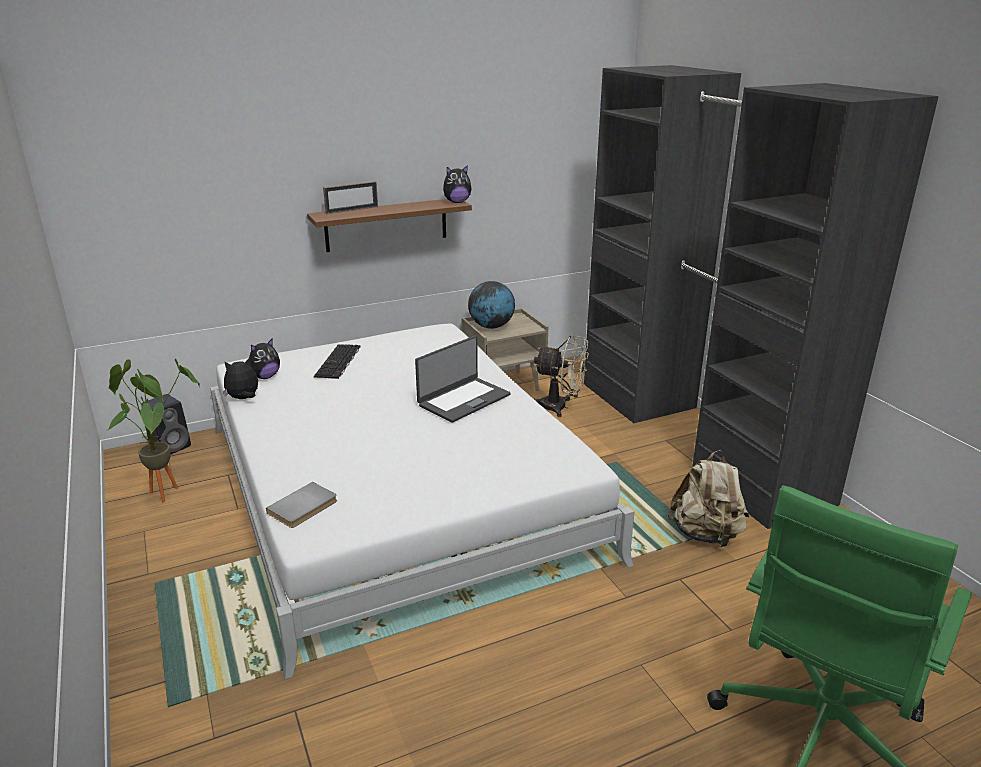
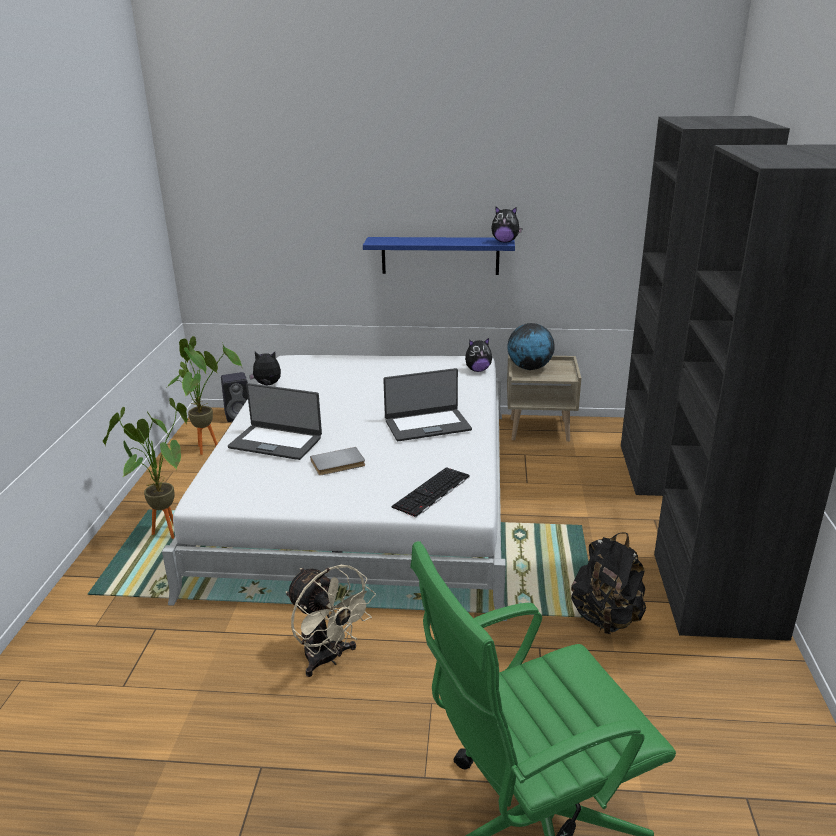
camera: 30 degrees right, 0 degrees up
(199, 598) = (165, 529): none -> potted plant
(265, 377) = (299, 372): plush toy -> plush toy (477, 370)
(304, 508) = (223, 476): grey book -> grey book (338, 464)
(326, 455) = (276, 442): none -> laptop
(339, 362) = (362, 371): keyboard -> keyboard (432, 492)
(352, 210) = (405, 238): picture frame -> none
(386, 224) = (440, 255): brown shelf -> blue shelf
(560, 407) = (576, 461): beige fan -> beige fan (329, 658)
(706, 534) = (606, 618): beige backpack -> black backpack

